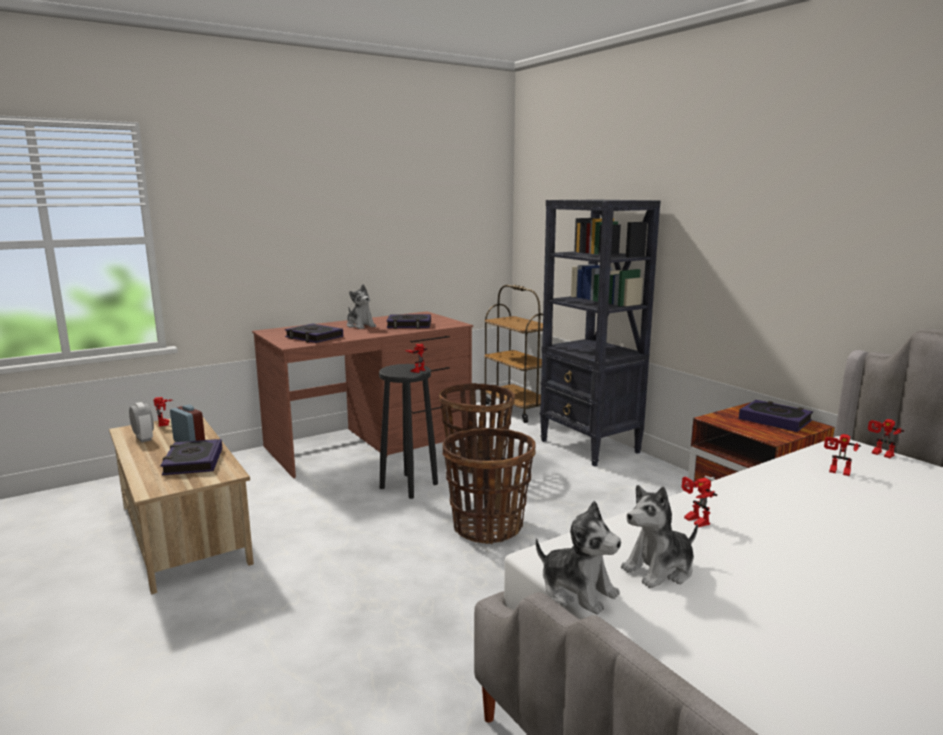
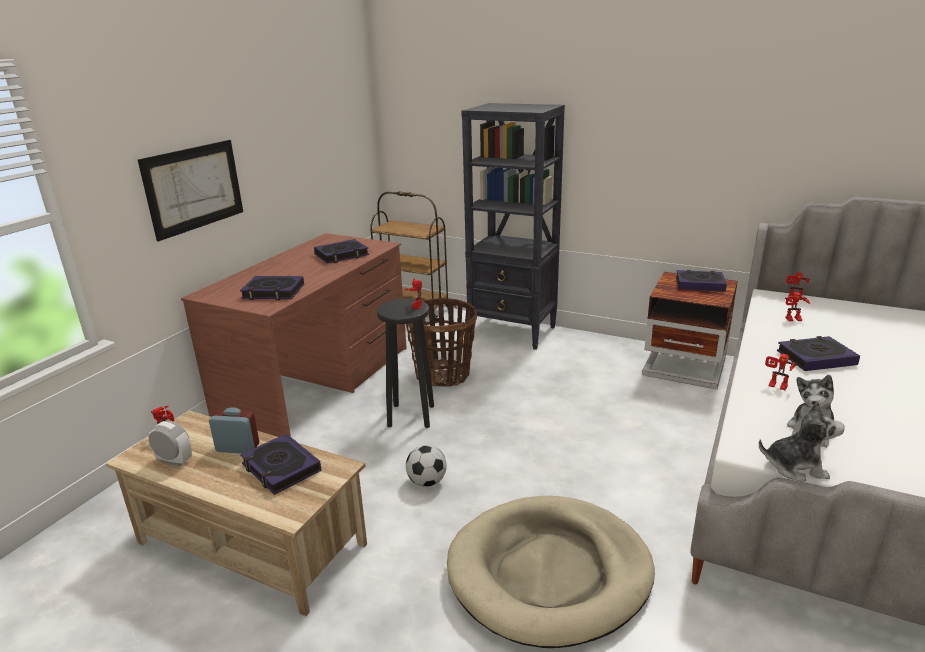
camera: 30 degrees left, 10 degrees up
(284, 242) = (194, 188): none -> picture
(356, 537) = (427, 481): none -> football
(360, 326) = (293, 266): plush toy -> none
(361, 646) = (549, 572): none -> beige dog bed
(488, 527) = (520, 431): basket -> none
(800, 511) = (815, 358): none -> book

